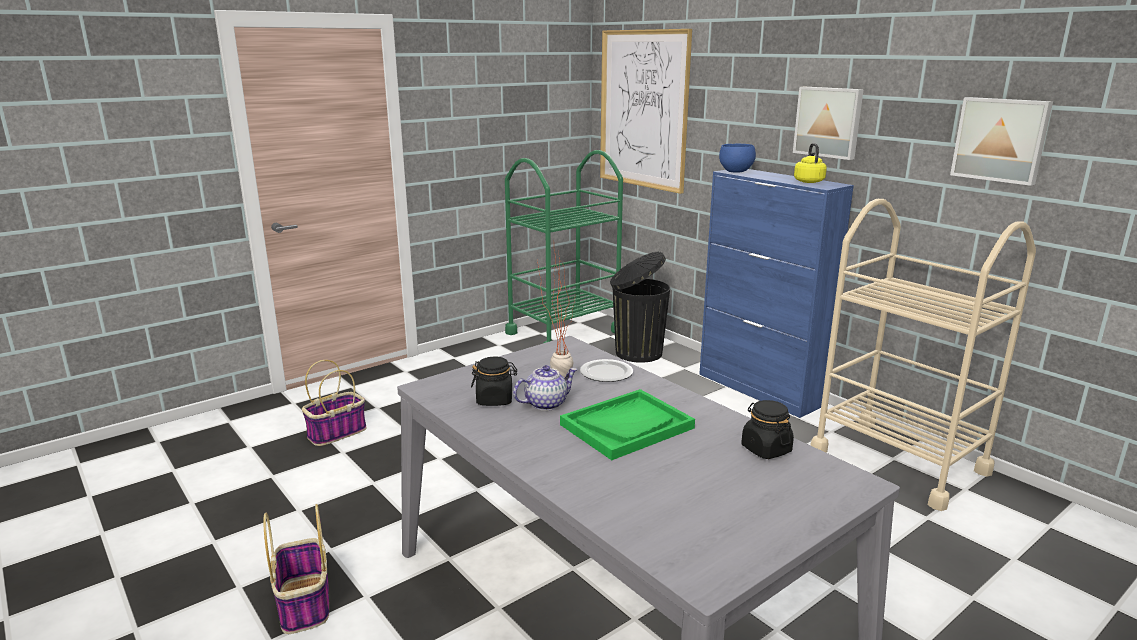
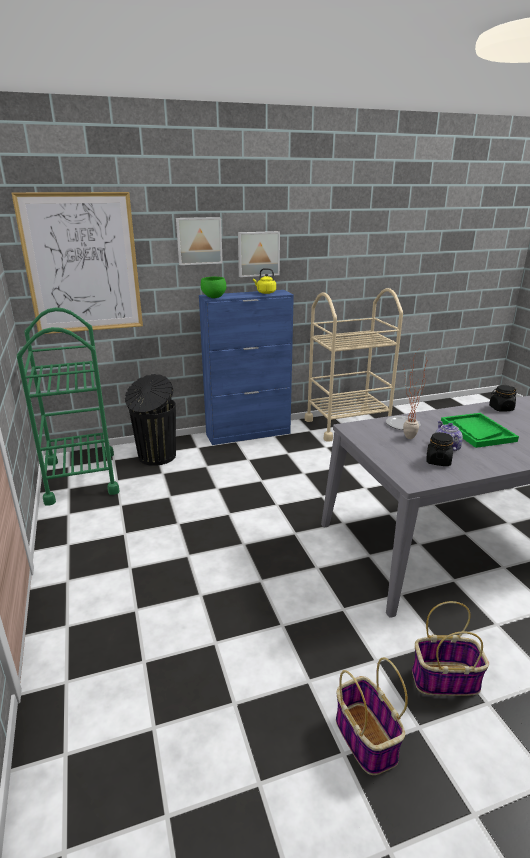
camera: 70 degrees left, 5 degrees up
(337, 432) = (171, 644): basket -> basket (364, 737)
(735, 171) = (214, 297): blue bowl -> green bowl
(1001, 139) = (351, 251): picture -> picture (199, 241)

